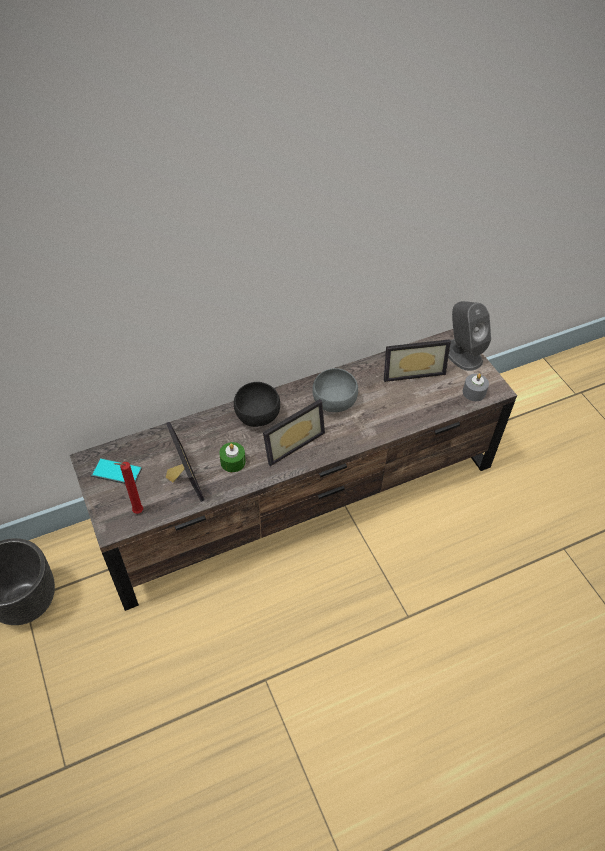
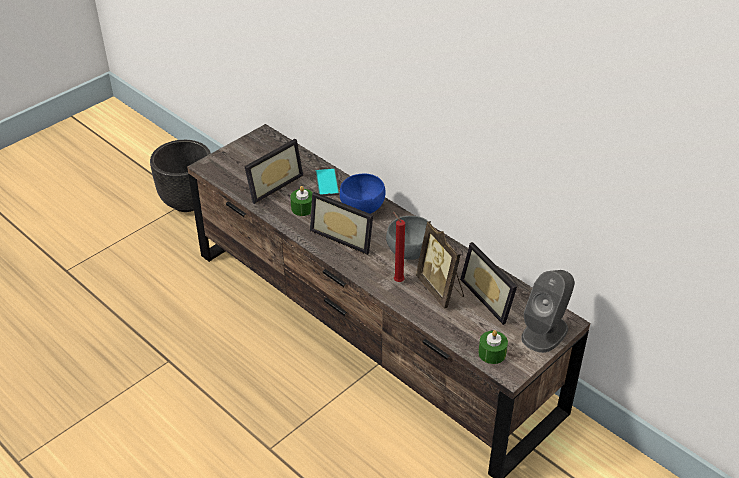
camera: 70 degrees right, 10 degrees down
(116, 472) = (260, 151): phone -> phone (327, 182)
(136, 512) = (227, 173): red candle -> red candle (397, 280)
(257, 416) = (362, 208): black bowl -> blue bowl
(390, 398) = (441, 289): none -> picture frame
(474, 392) = (492, 353): grey candle -> green candle

